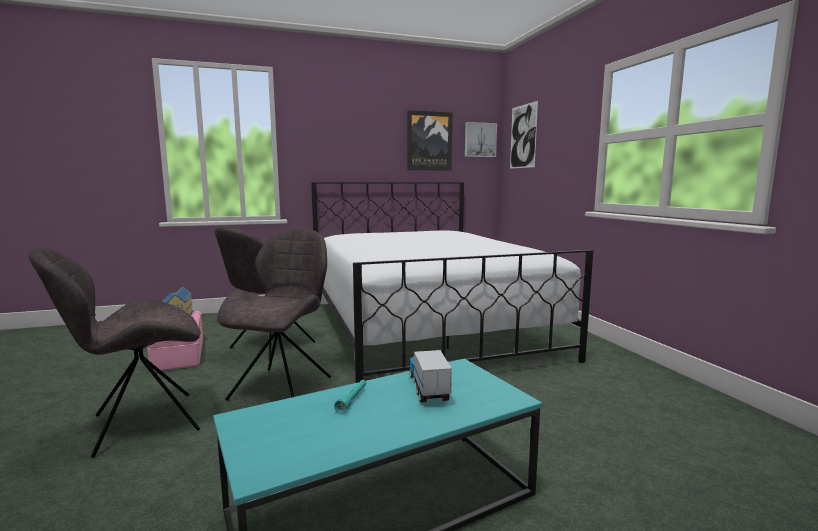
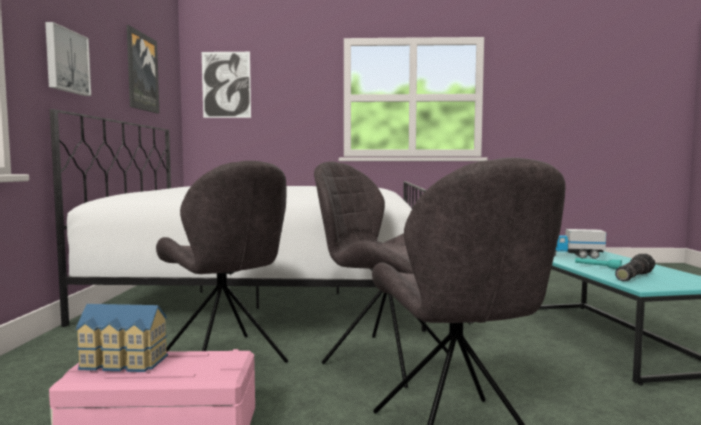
camera: 70 degrees left, 5 degrees down
(295, 417) = (632, 277): none -> flashlight
(480, 140) = (170, 81): picture -> picture (66, 61)

